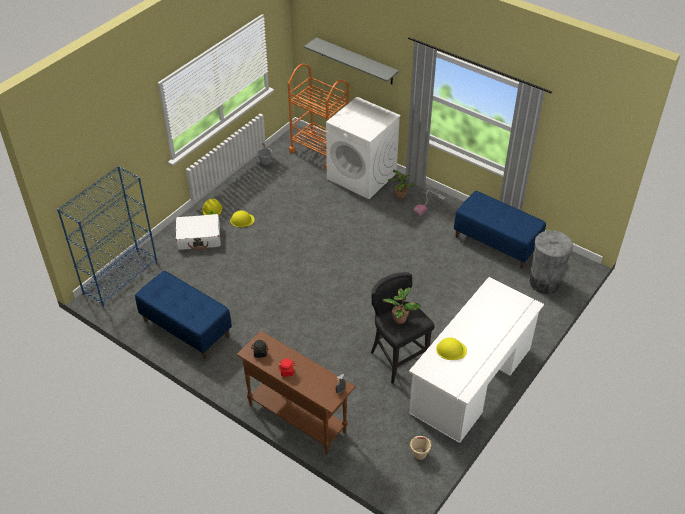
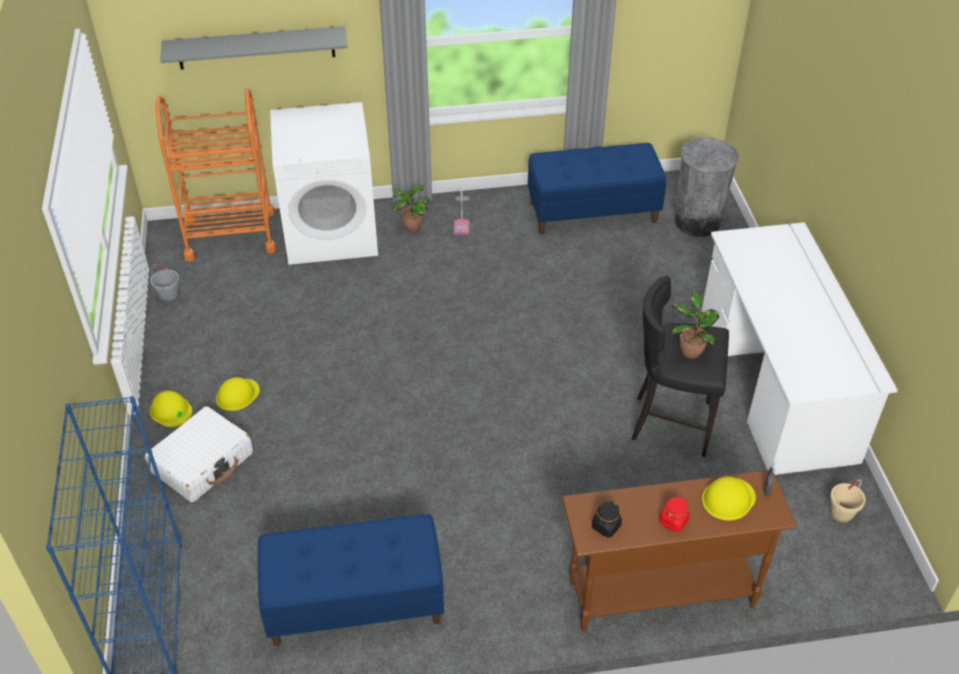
camera: 45 degrees left, 0 degrees up
(451, 350) = (795, 342): yellow hard hat -> yellow hard hat (728, 499)

